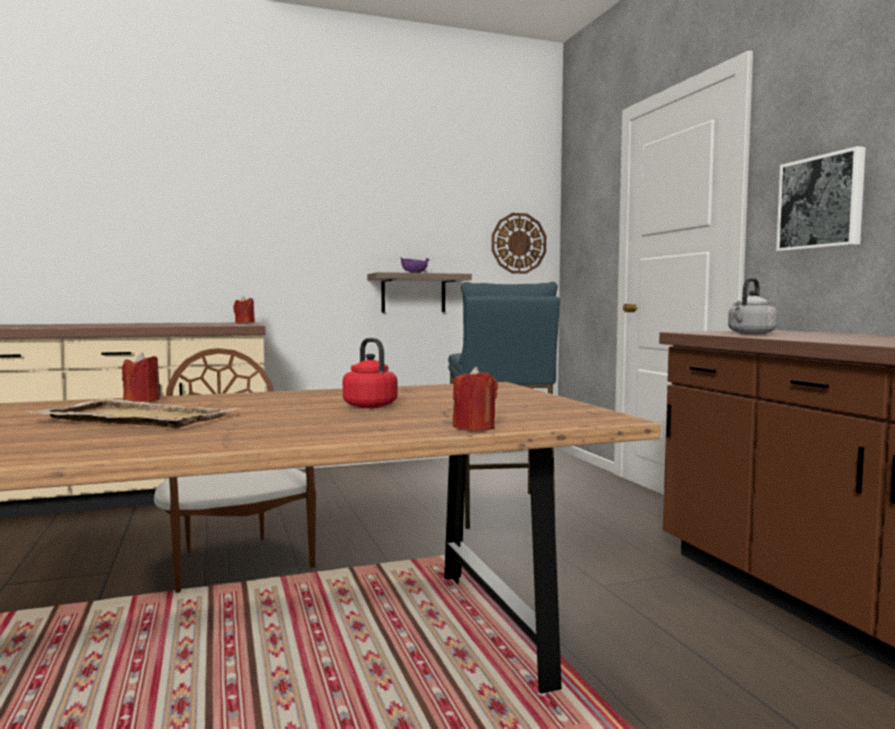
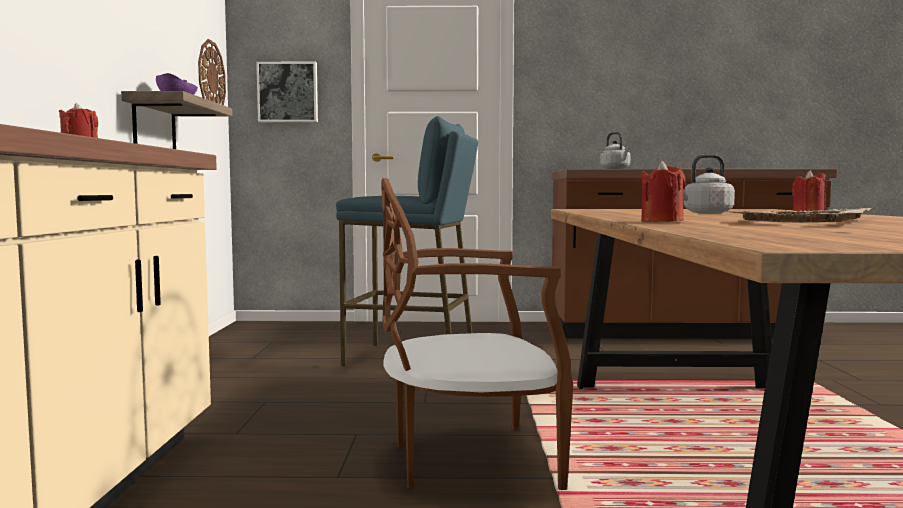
camera: 70 degrees left, 0 degrees up
(368, 405) = (705, 213): red kettle -> grey kettle
(821, 202) = (582, 87): picture -> picture (288, 92)

